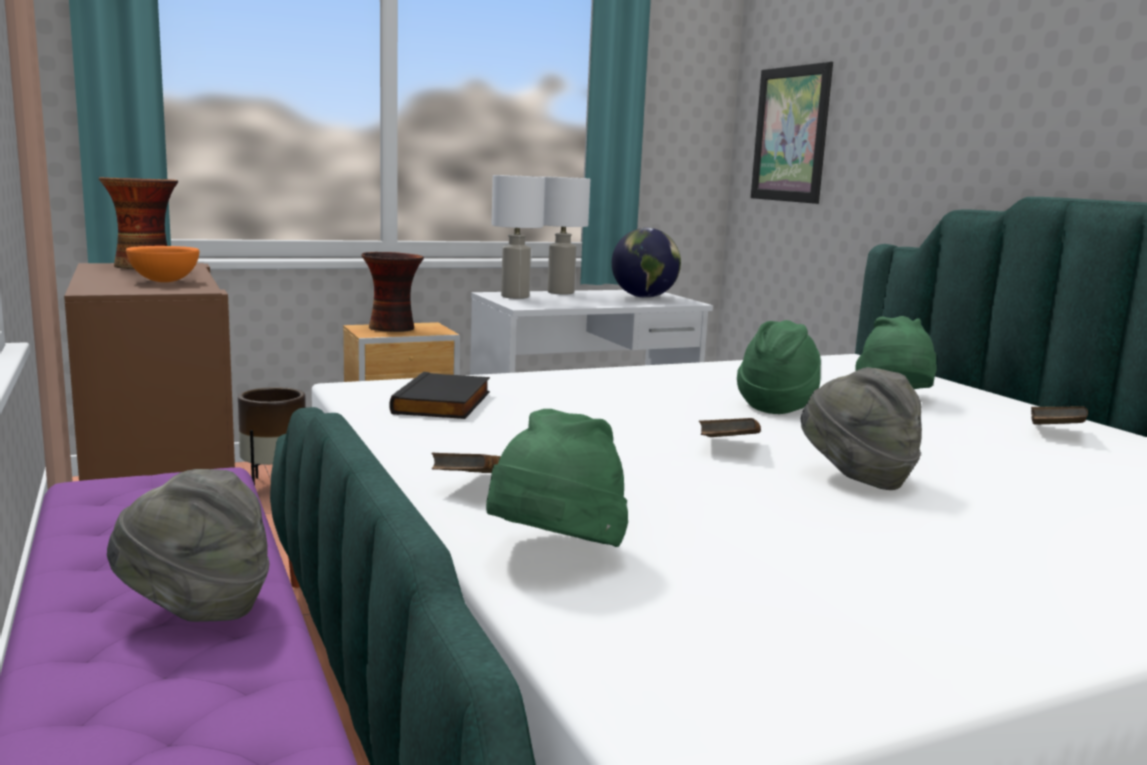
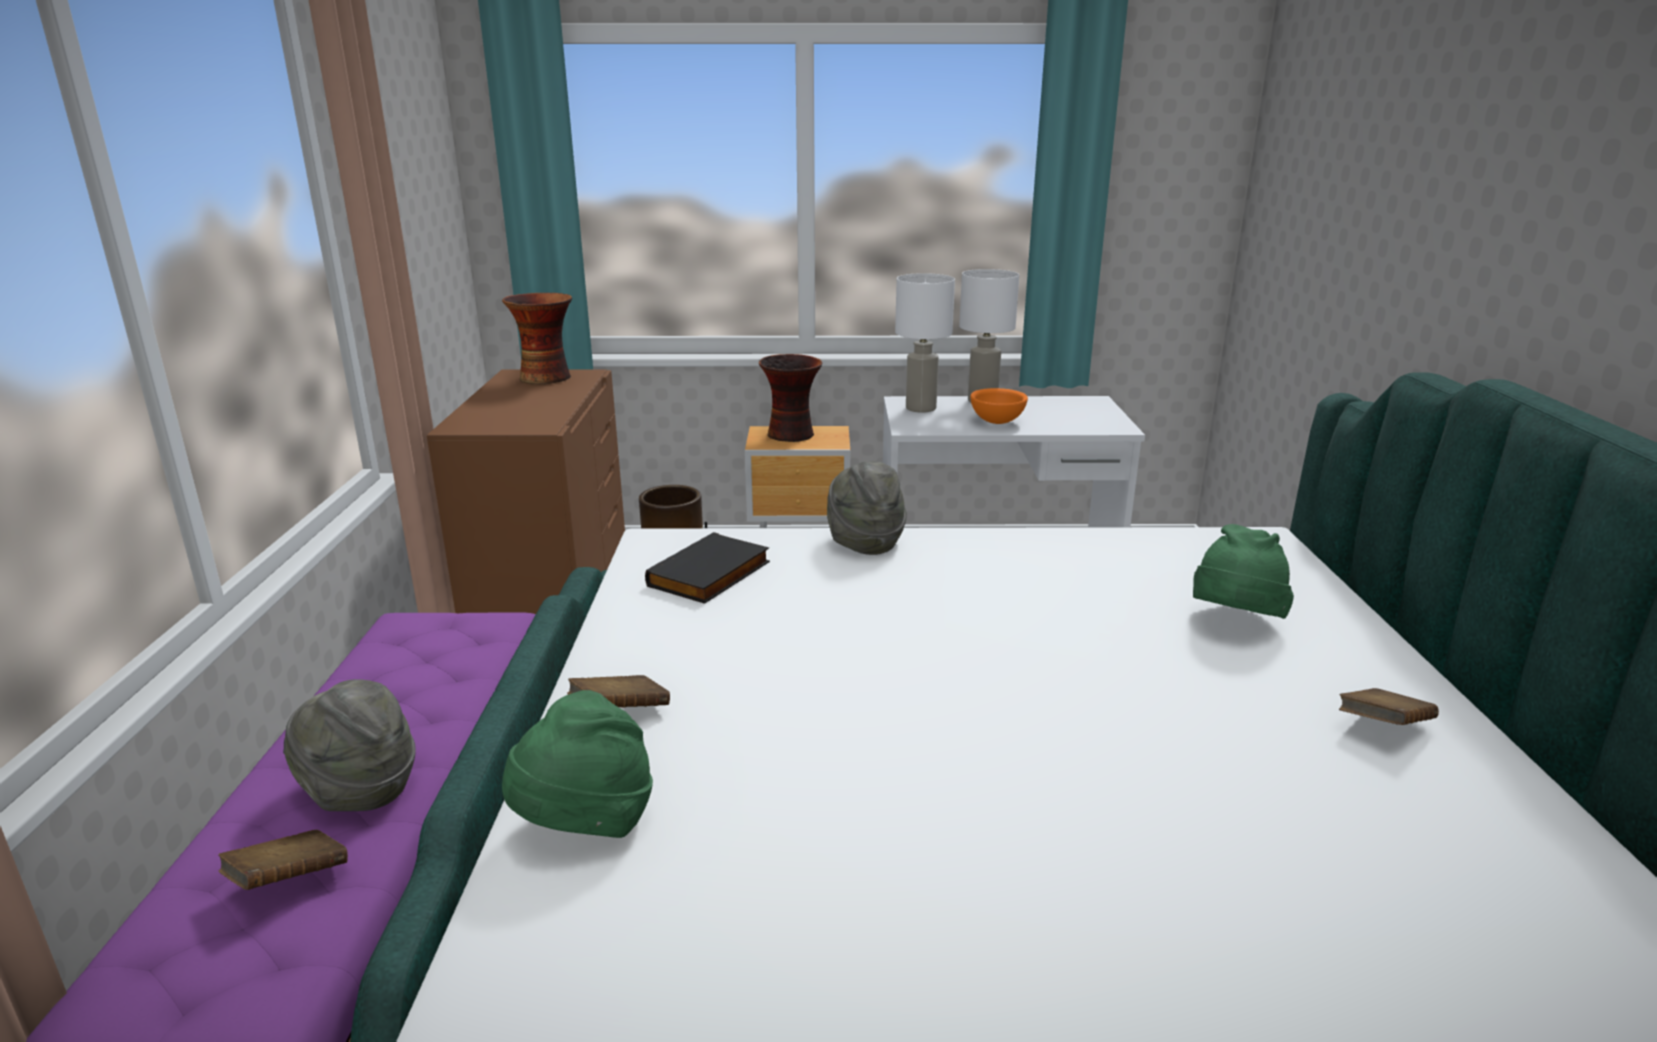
camera: 25 degrees right, 10 degrees up
(165, 281) = (532, 410): orange bowl -> orange bowl (997, 422)
(644, 297) = (1073, 414): globe -> none
(728, 447) = (923, 690): brown book -> brown book (289, 880)
(777, 406) = (1061, 623): green hat -> none
(790, 134) = (1293, 215): picture -> none
(856, 478) = (1010, 767): grey hat -> grey hat (864, 542)

